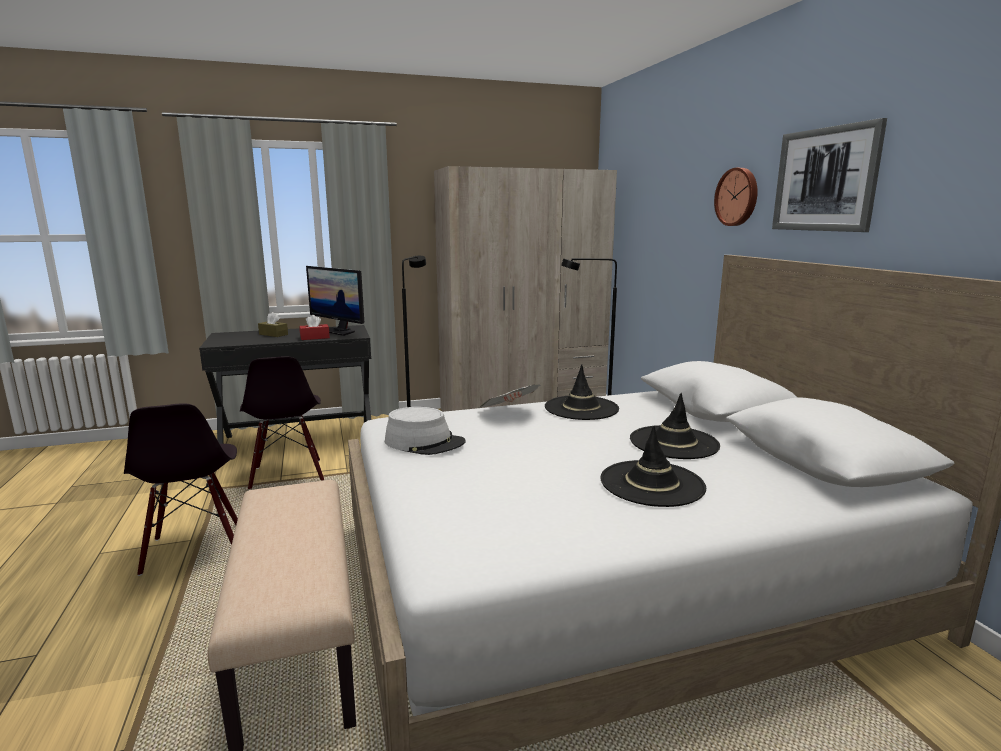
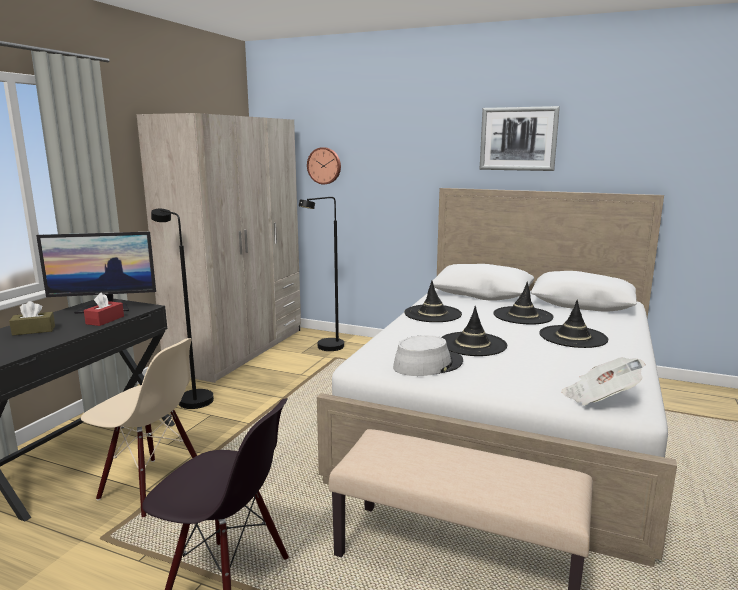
camera: 50 degrees left, 0 degrees up
(287, 474) = (151, 486): black chair -> beige chair
(508, 412) = (407, 330): newspaper -> newspaper (599, 398)
(518, 444) = (472, 344): none -> black hat
(737, 197) = (440, 147): wall clock -> wall clock (324, 165)

